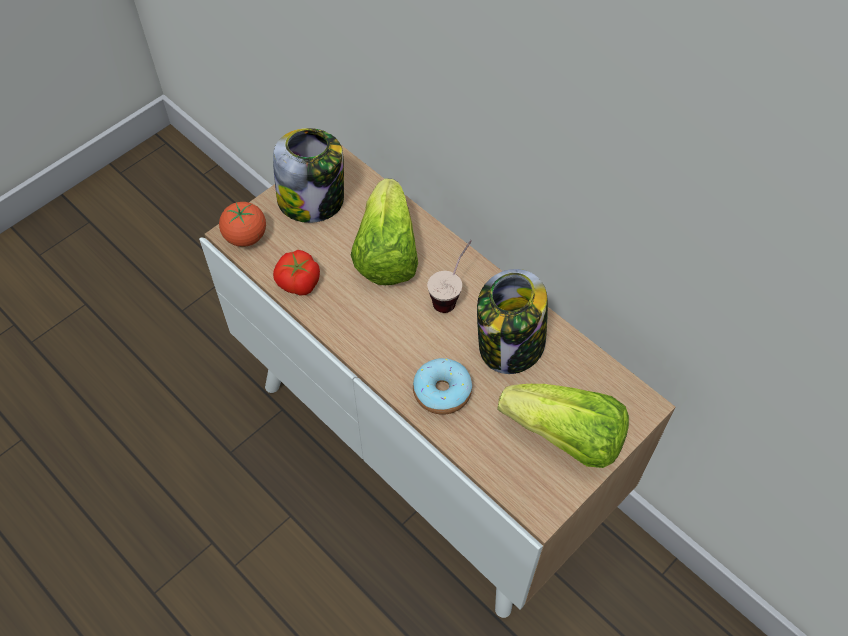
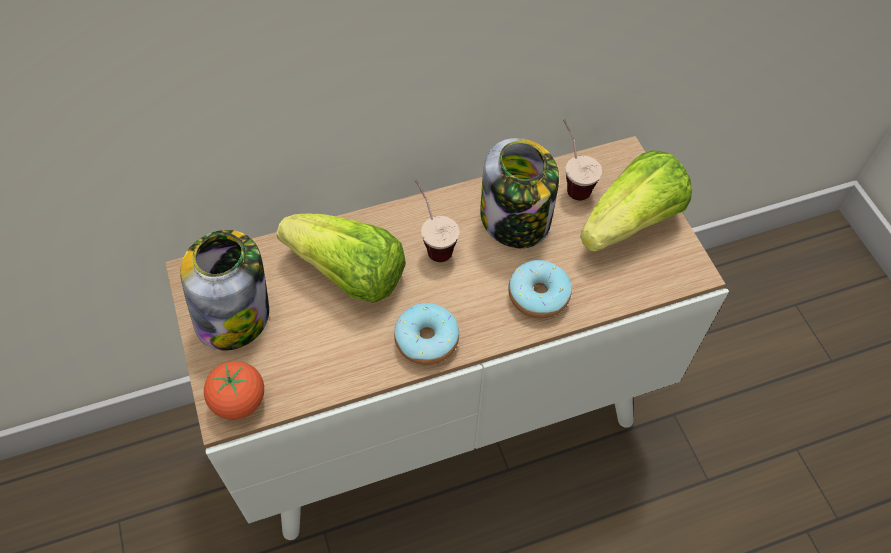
camera: 65 degrees left, 0 degrees up
(298, 282) = (335, 371): tomato -> none
(355, 329) = (426, 340): none -> donut
(582, 372) = (571, 181): none -> cup

